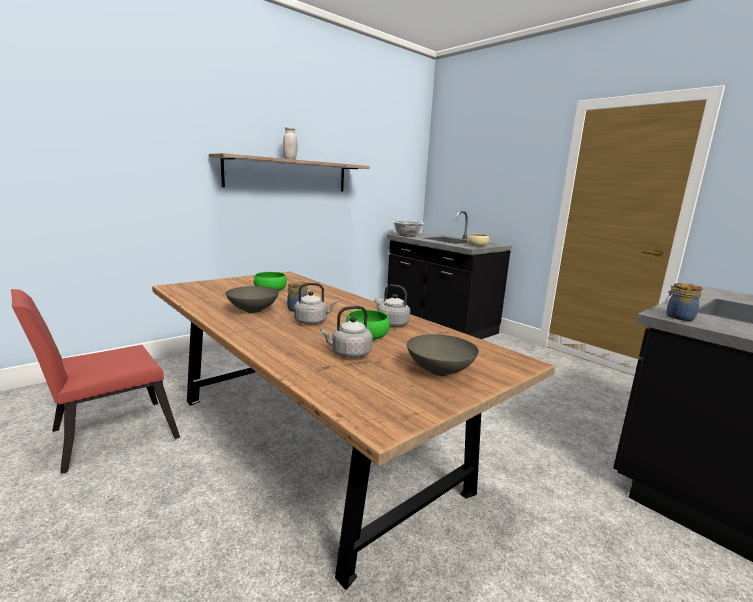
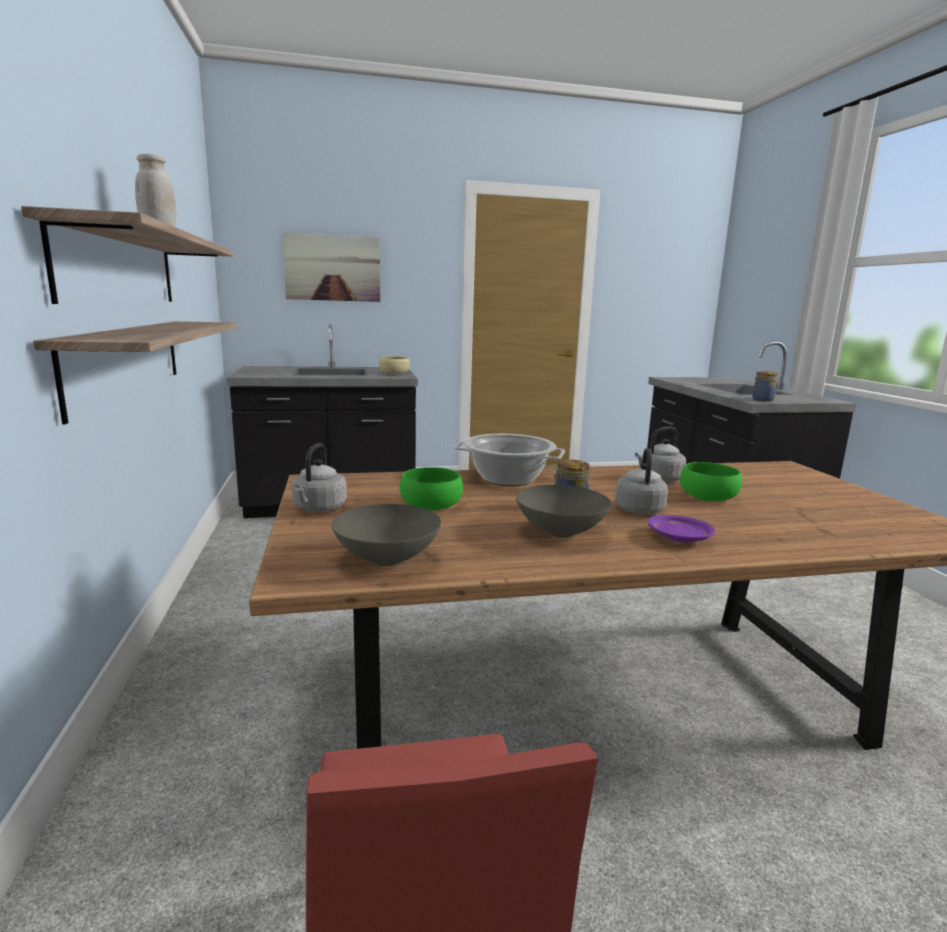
camera: 60 degrees left, 0 degrees up
(266, 331) = (680, 538): none -> purple plate
(283, 214) = (128, 361): none -> shelf
(349, 354) = (775, 514): grey kettle -> grey kettle (318, 509)
(407, 235) = (258, 374): cooking pot -> cooking pot (507, 479)
(440, 371) = (820, 493): grey bowl -> grey bowl (386, 558)
(480, 174) = (332, 268): none -> picture

